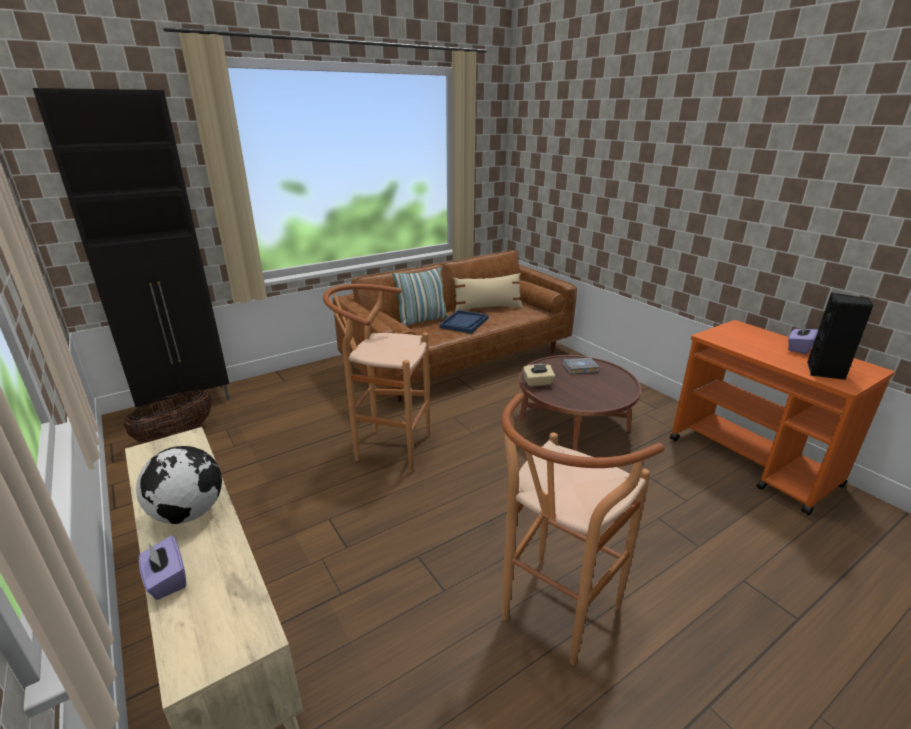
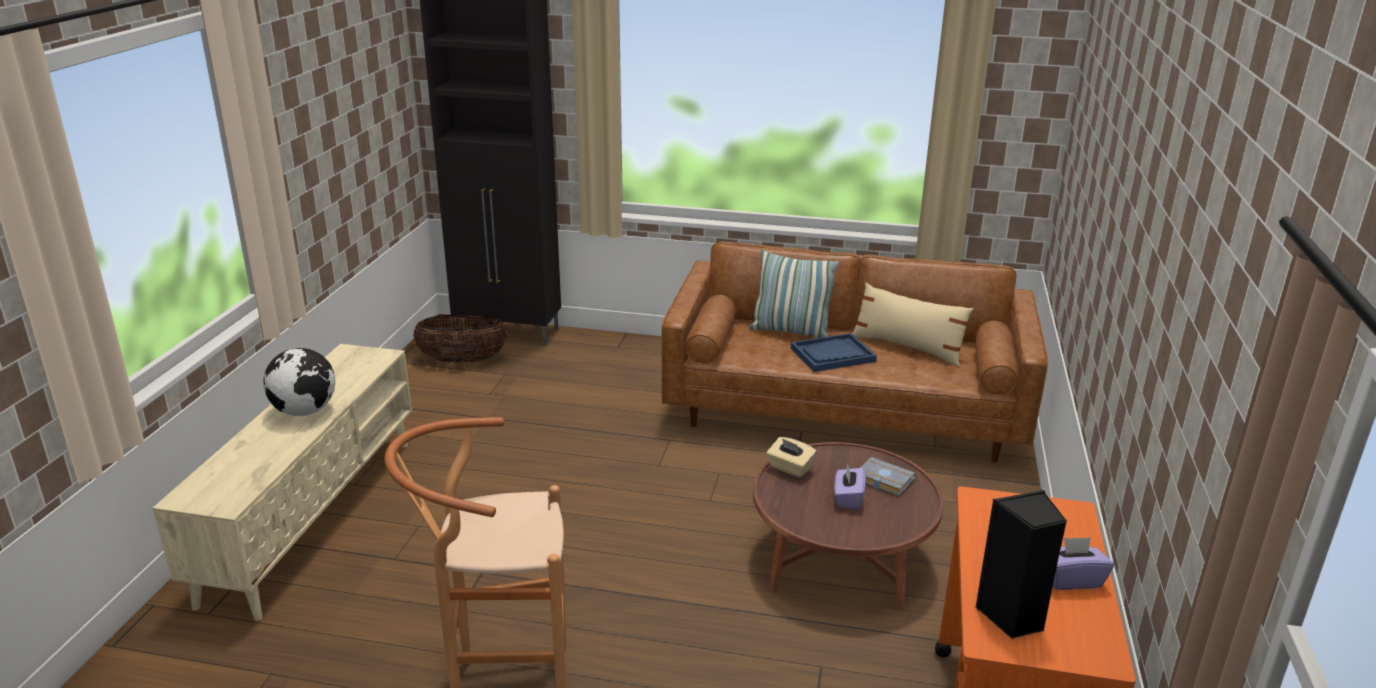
camera: 45 degrees right, 0 degrees up
(166, 580) = (239, 445): purple tissue box -> purple tissue box (848, 498)
(385, 447) = (603, 466): brown stool -> none

